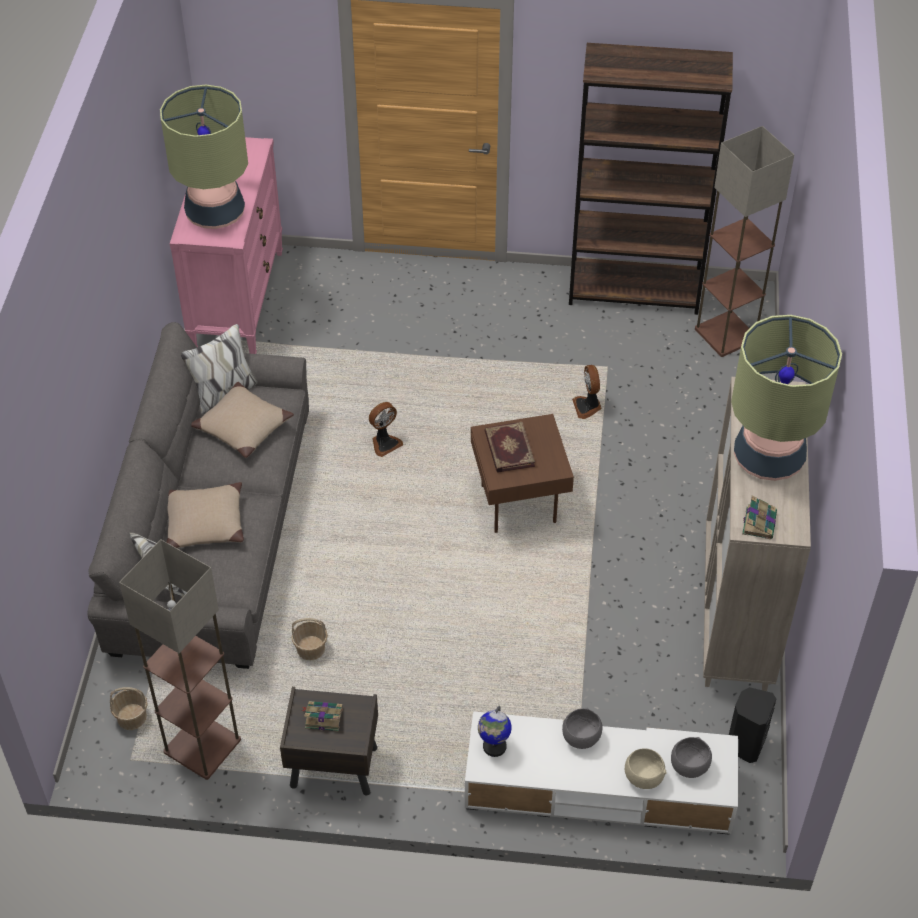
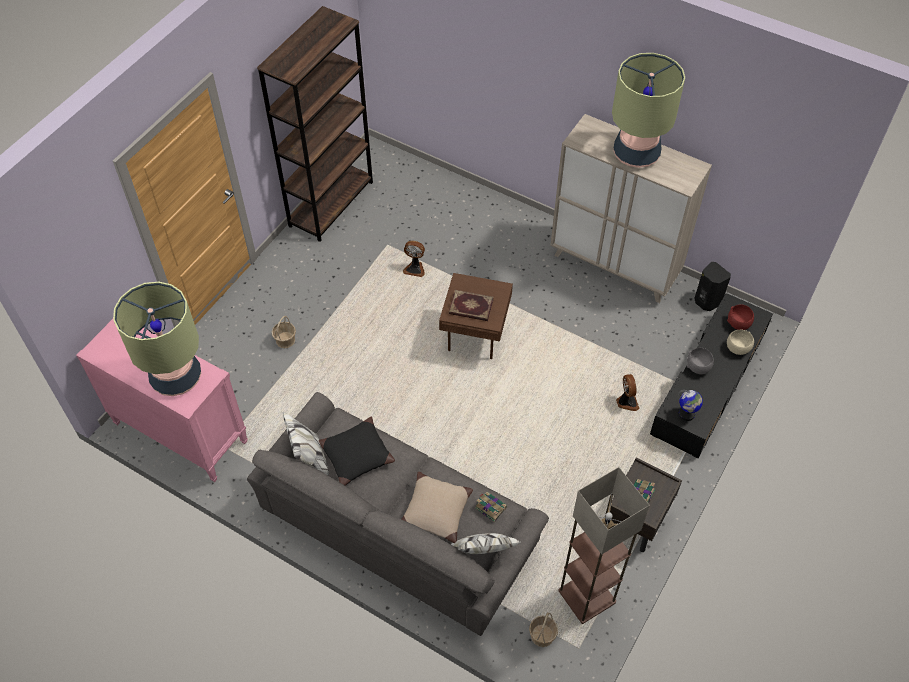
camera: 65 degrees left, 5 degrees up
(242, 427) = (357, 456): beige pillow -> black pillow
(311, 649) = (535, 500): basket -> basket (285, 340)
(385, 443) = (379, 391): fan -> fan (626, 402)
(599, 787) = (708, 383): white tv stand -> black tv stand
(689, 767) = (738, 324): grey bowl -> red bowl
(725, 334) = (397, 177): floor lamp -> none
(759, 522) = (684, 178): book -> book (490, 507)

